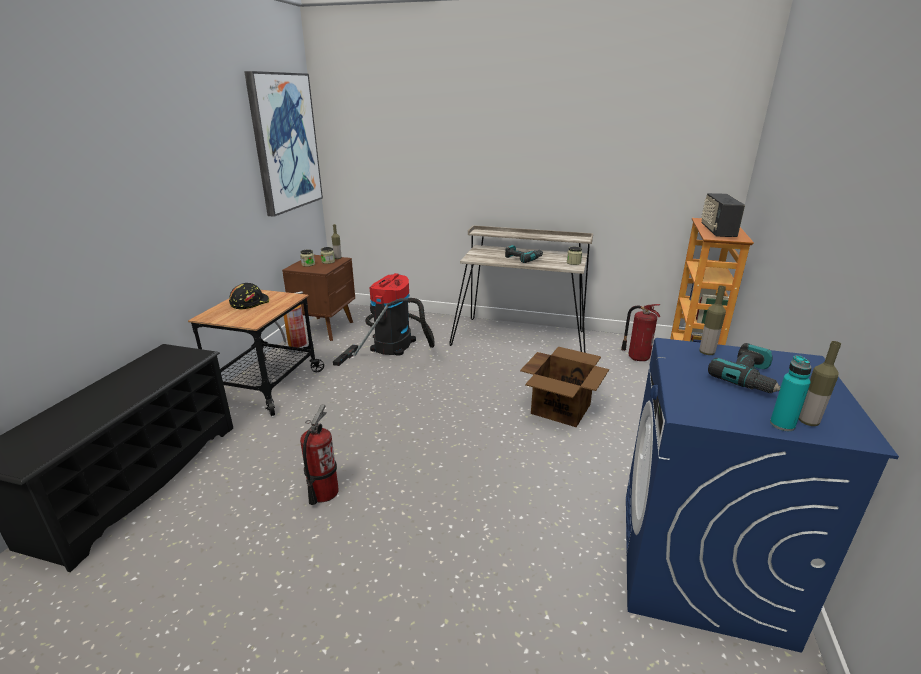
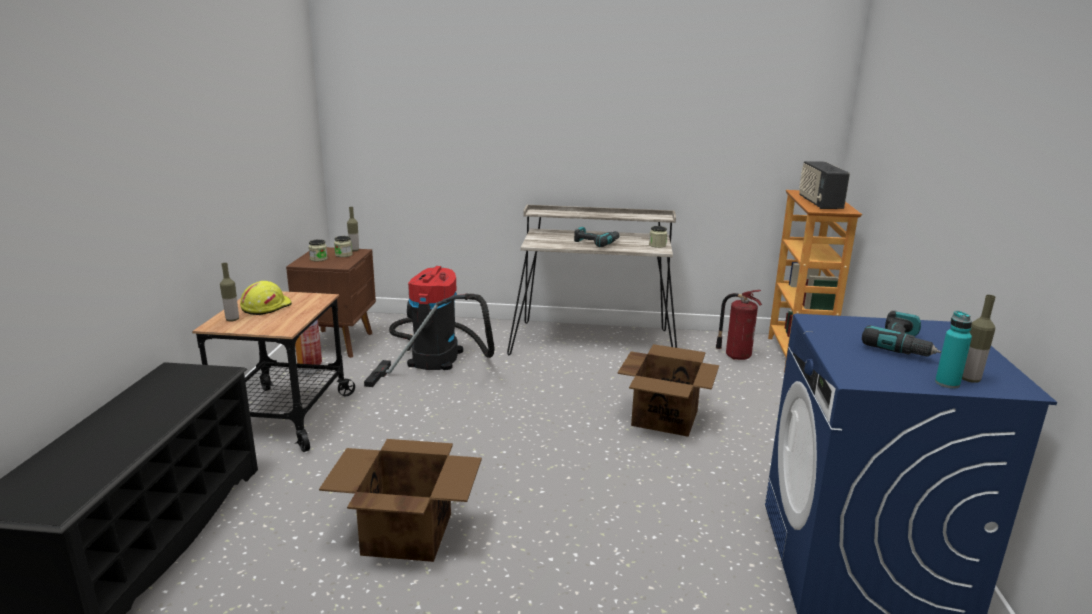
camera: 10 degrees left, 5 degrees down
(249, 303) = (265, 307): black hard hat -> yellow hard hat
(285, 143) = (288, 104): picture -> none
(323, 492) = (406, 533): fire extinguisher -> cardboard box
(706, 352) = (851, 325): bottle -> bottle (232, 319)

